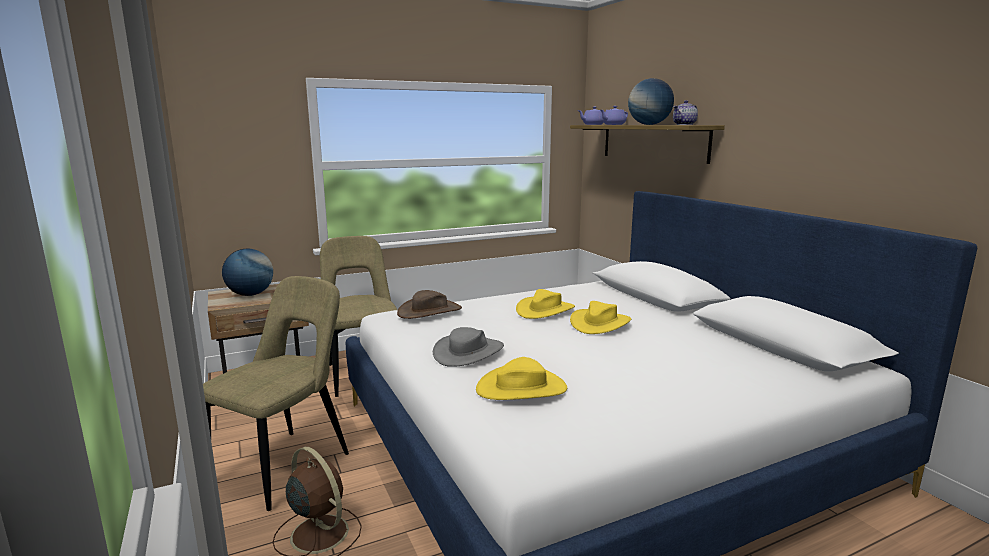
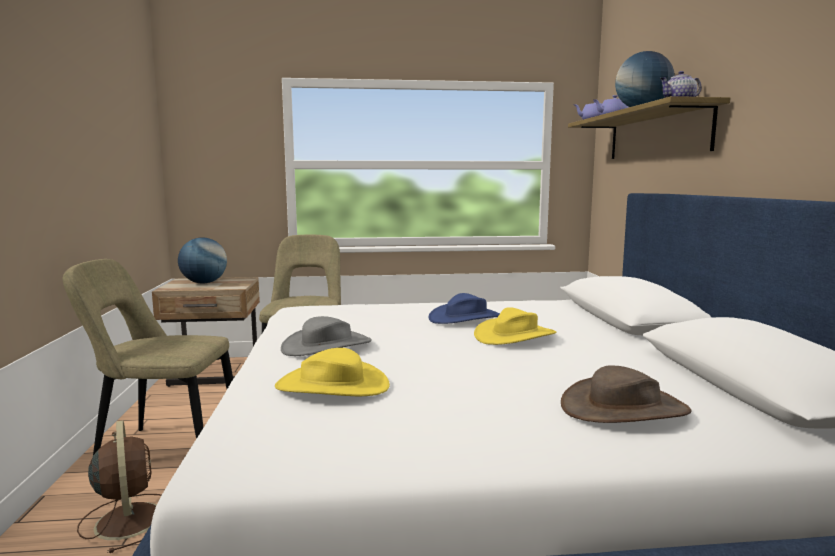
camera: 20 degrees right, 5 degrees down
(286, 465) = (163, 449): beige chair -> beige chair turned 135 degrees counterclockwise
(430, 311) = (337, 307): brown hat -> brown hat (624, 408)
(545, 310) = (466, 318): yellow hat -> blue hat

